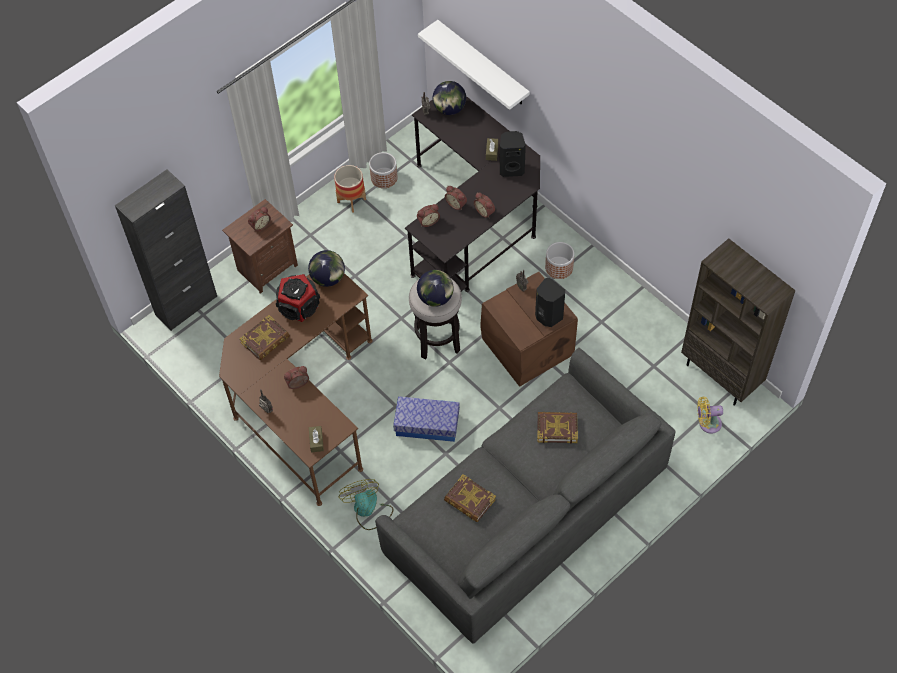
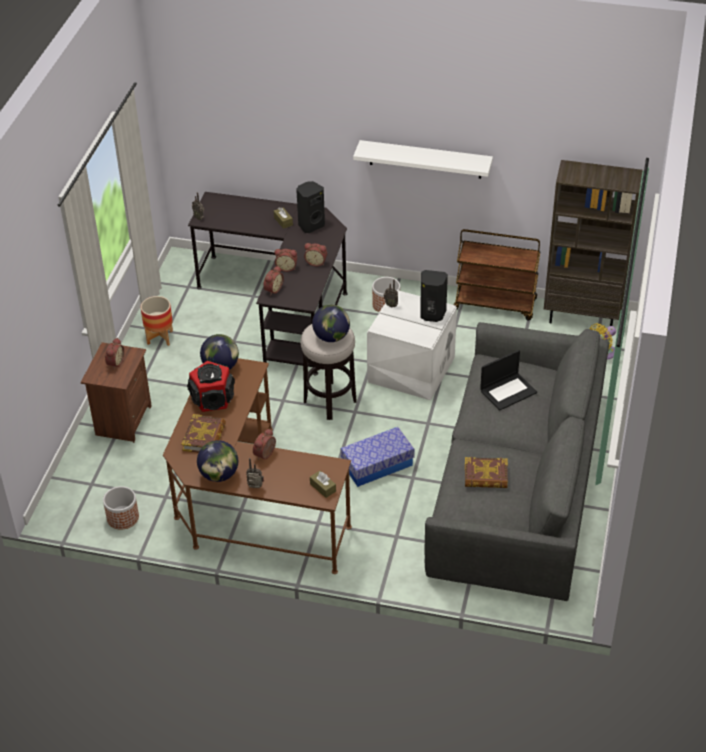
camera: 35 degrees left, 15 degrees down
(186, 305) = (68, 485): black cabinet -> none
(368, 510) = (383, 553): fan -> none
(384, 177) = (175, 309): planter -> planter (122, 517)
(449, 109) = (218, 208): globe -> globe (219, 475)
(483, 64) = (240, 144): white shelf -> white shelf (425, 159)
(527, 347) = (411, 370): brown storage box -> white storage box
(557, 428) = (508, 391): book -> laptop
(654, 319) = (495, 304): none -> brown cart

